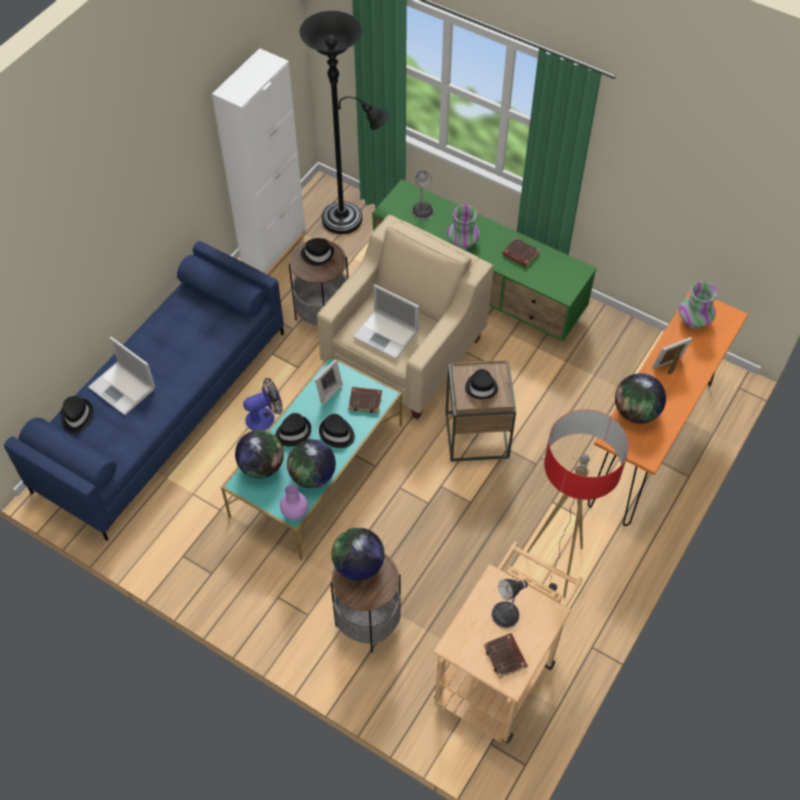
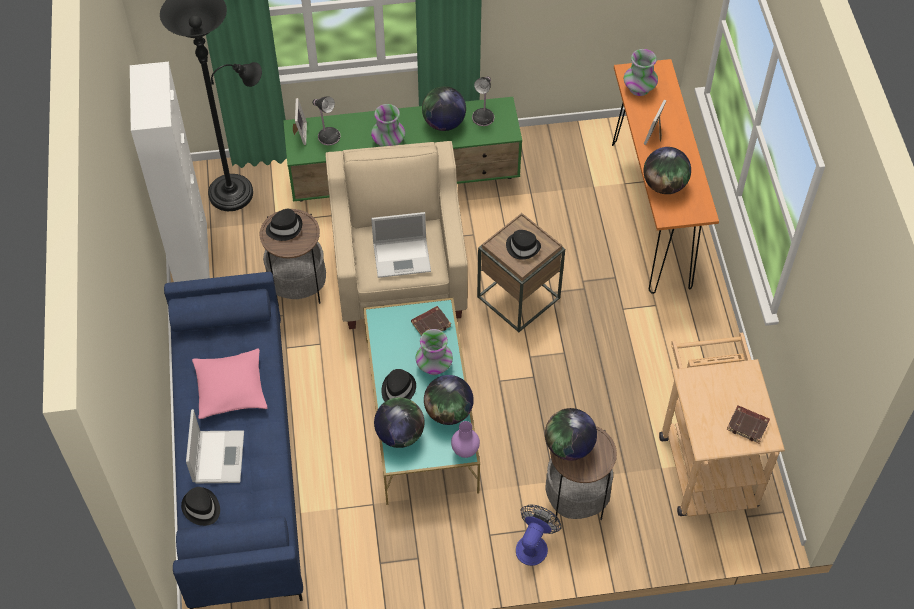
camera: 40 degrees left, 0 degrees up
(123, 388) = (218, 456): laptop -> laptop turned 90 degrees counterclockwise
(178, 347) = (230, 389): none -> pink pillow
(265, 417) = (334, 403): fan -> fan (534, 544)
(327, 391) = (392, 337): picture frame -> picture frame (299, 133)
(337, 434) = (434, 366): black hat -> vase
(507, 614) = (719, 395): table lamp -> table lamp (483, 116)
(520, 254) = (444, 123): brown book -> globe
(556, 567) = (671, 355): floor lamp -> none

